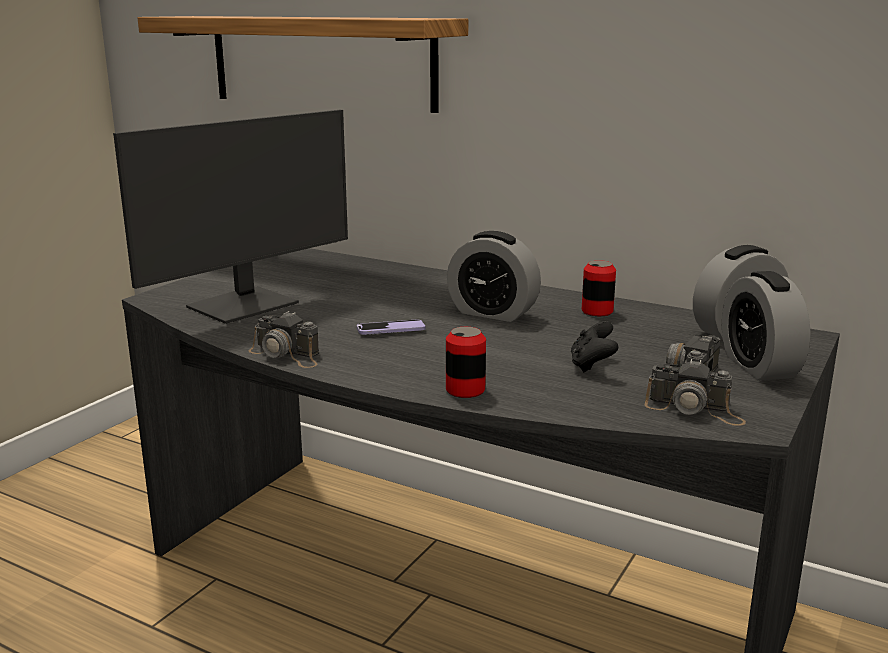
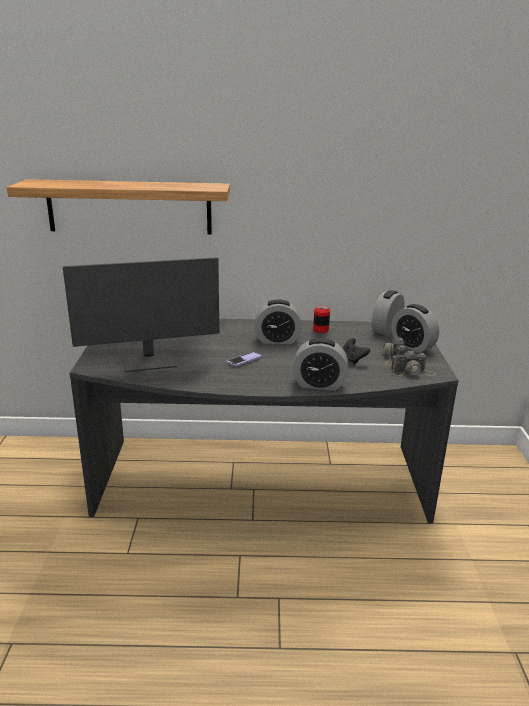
camera: 30 degrees left, 5 degrees up
(245, 305) = (149, 361): monitor -> monitor turned 60 degrees clockwise
(287, 355) = (215, 385): camera -> none
(465, 390) = (319, 384): can -> alarm clock

